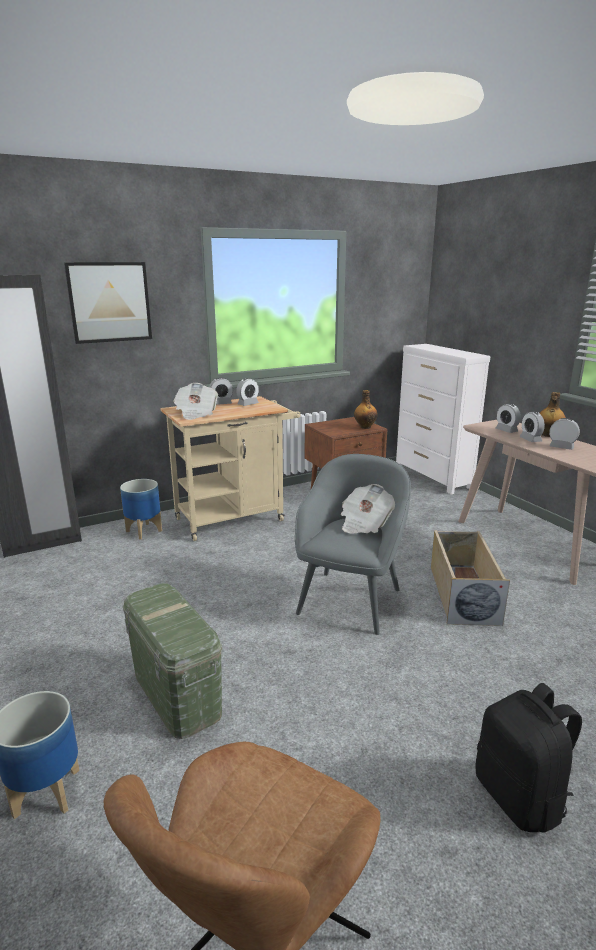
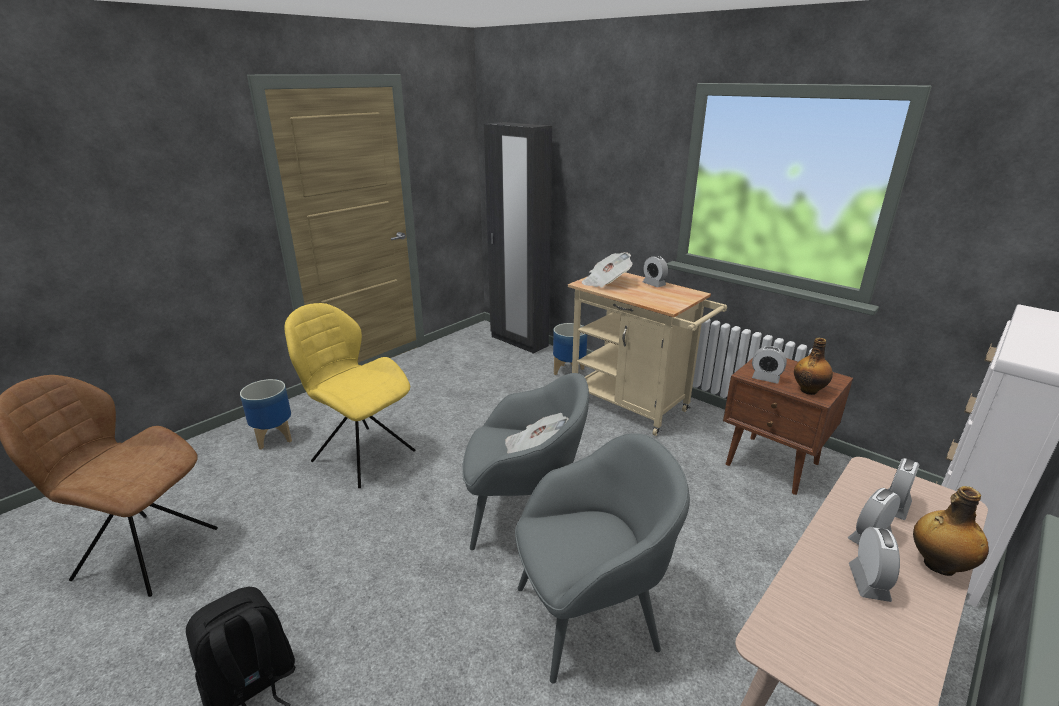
camera: 70 degrees right, 5 degrees up
(109, 302) = (600, 157): picture -> none
(176, 693) = (361, 455): green storage box -> yellow chair
(248, 404) = (668, 294): alarm clock -> alarm clock (765, 378)
(462, 594) = (589, 616): beige storage box -> grey armchair

